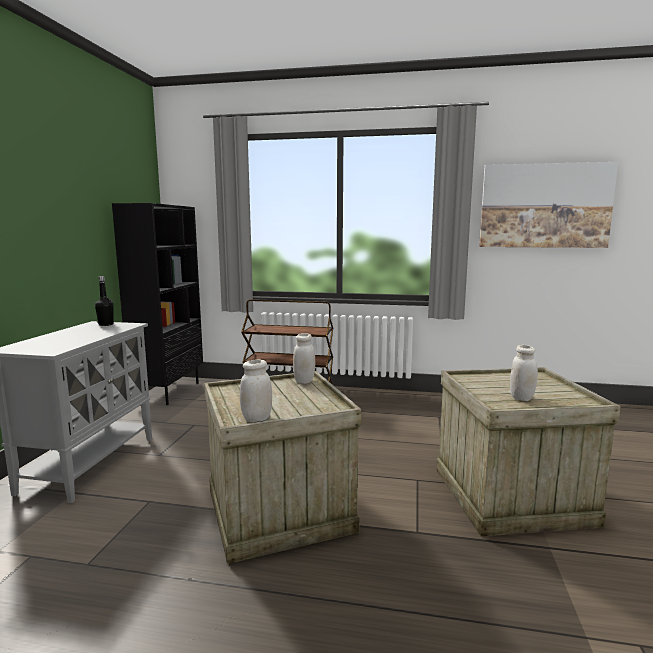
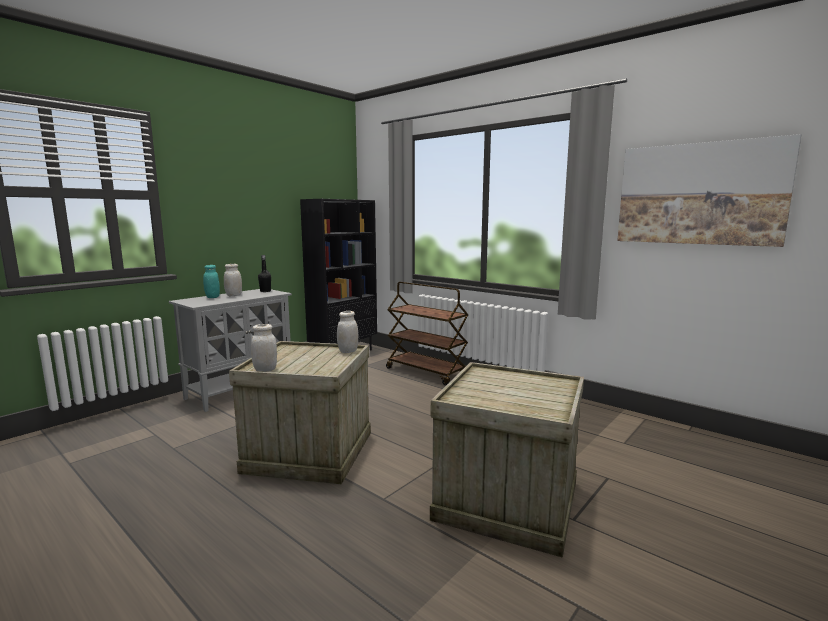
camera: 30 degrees right, 0 degrees up
(46, 339) = (212, 297): none -> turquoise jar
(521, 398) = (494, 397): white jar -> white jar (234, 295)

